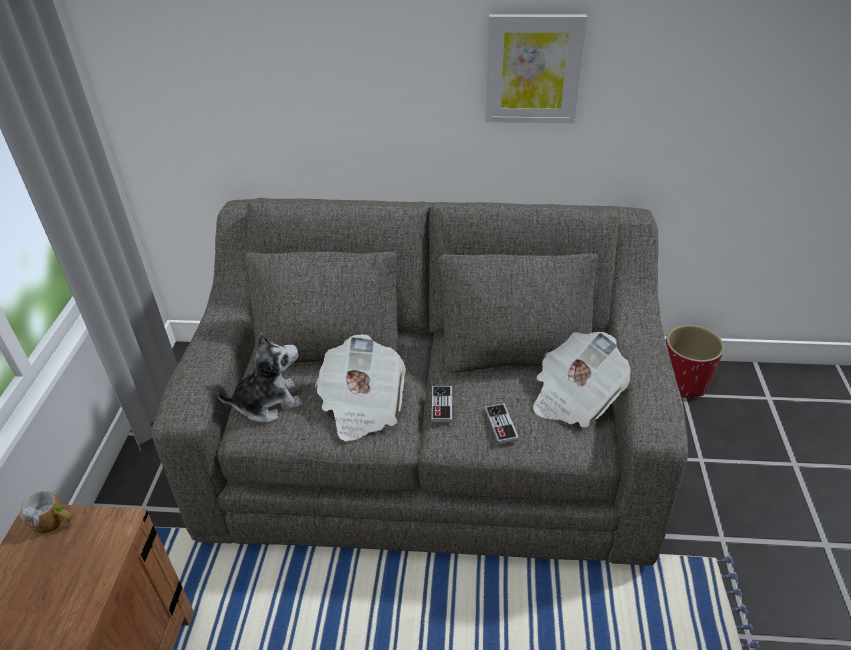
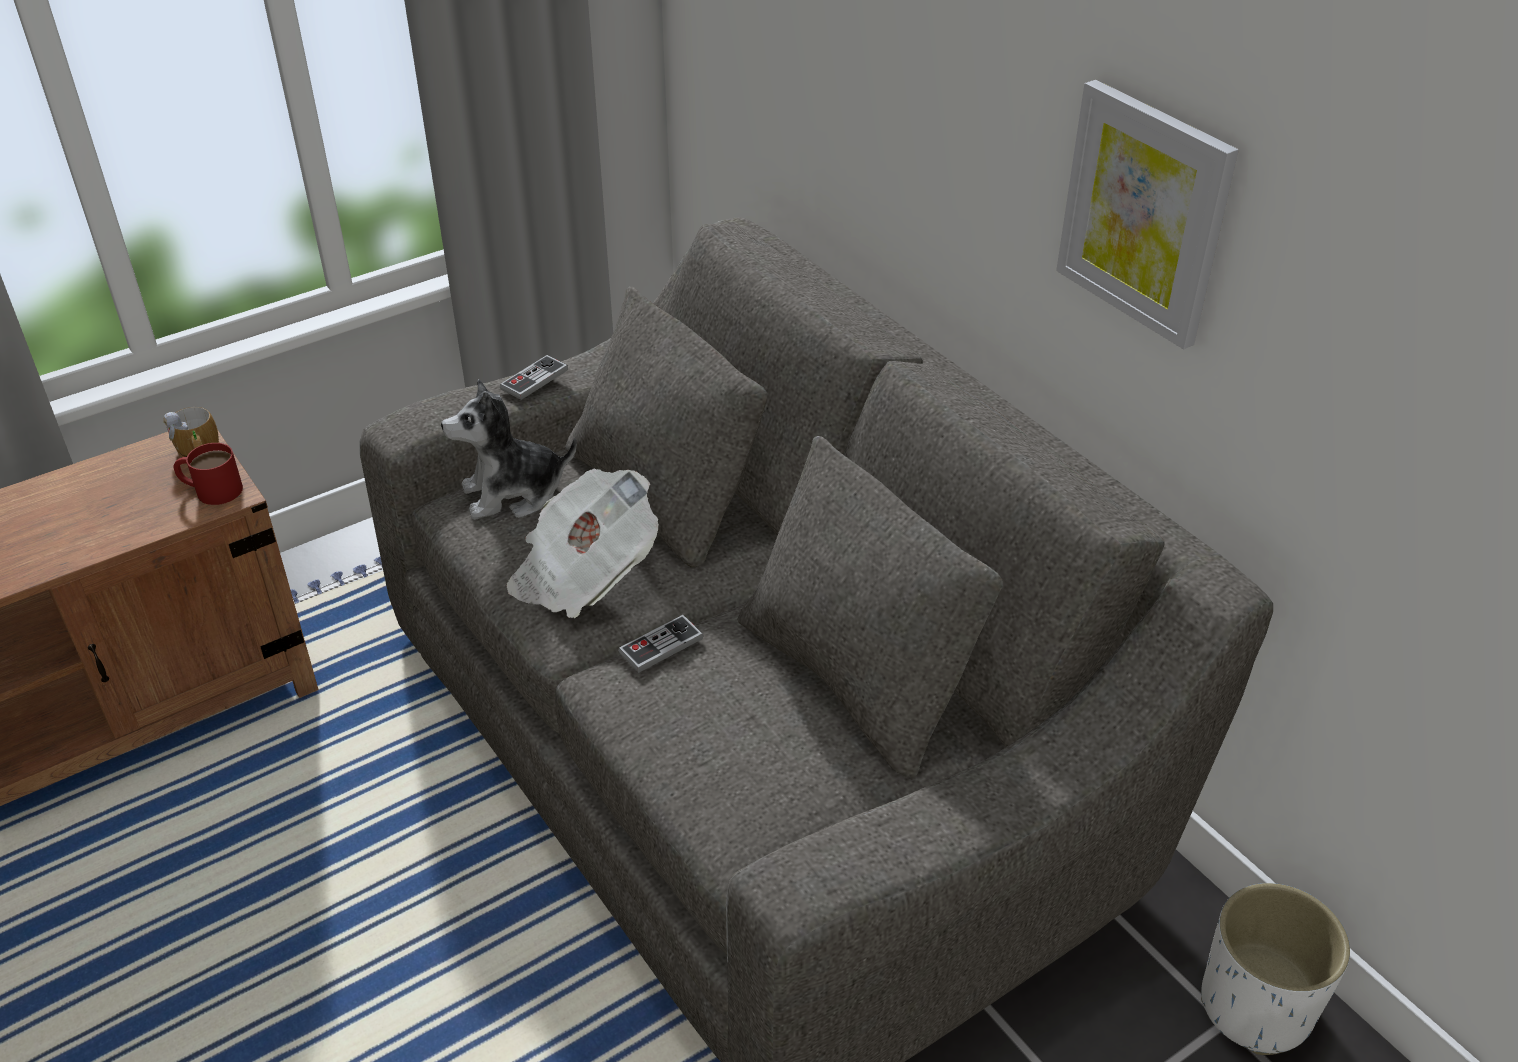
camera: 50 degrees right, 0 degrees up
(100, 532) = (211, 489): none -> red mug
(268, 402) = (513, 494): plush toy -> plush toy turned 135 degrees clockwise
(501, 424) = (681, 724): game controller -> game controller (534, 379)
(574, 396) = (822, 777): newspaper -> none
(683, 382) = (1257, 1006): red planter -> white planter

